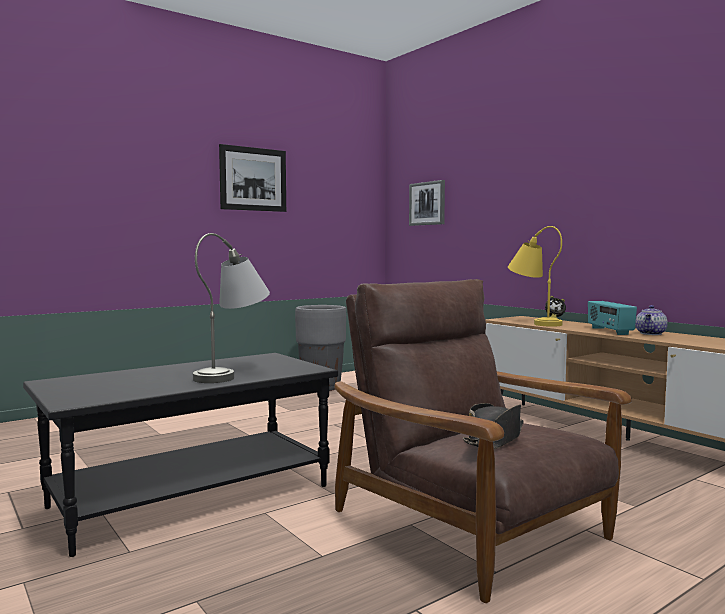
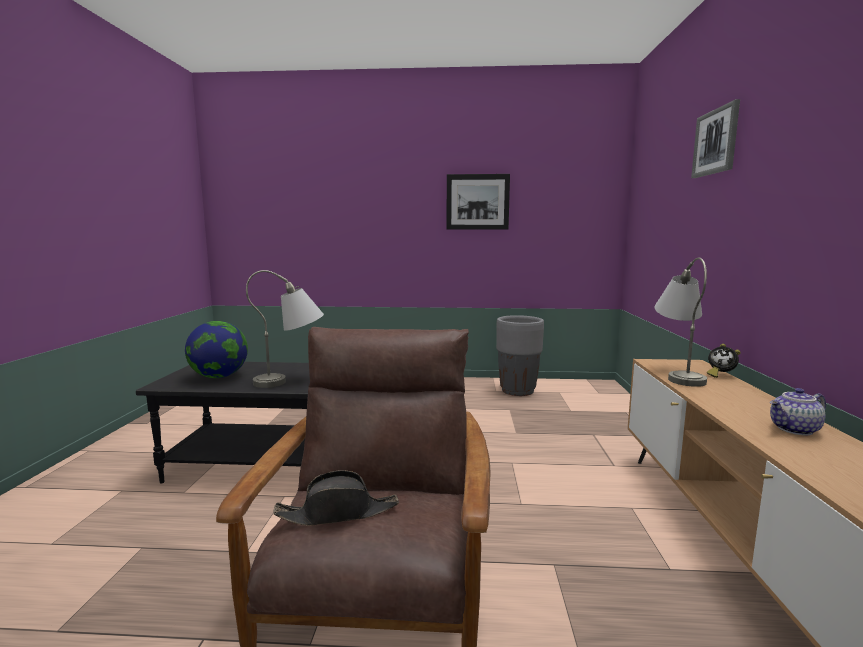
camera: 40 degrees right, 5 degrees up
(127, 385) = (219, 377): none -> globe
(427, 203) = (651, 218): picture -> picture (716, 142)
(533, 322) = (678, 374): yellow table lamp -> grey table lamp
(609, 331) = (738, 410): radio -> none

